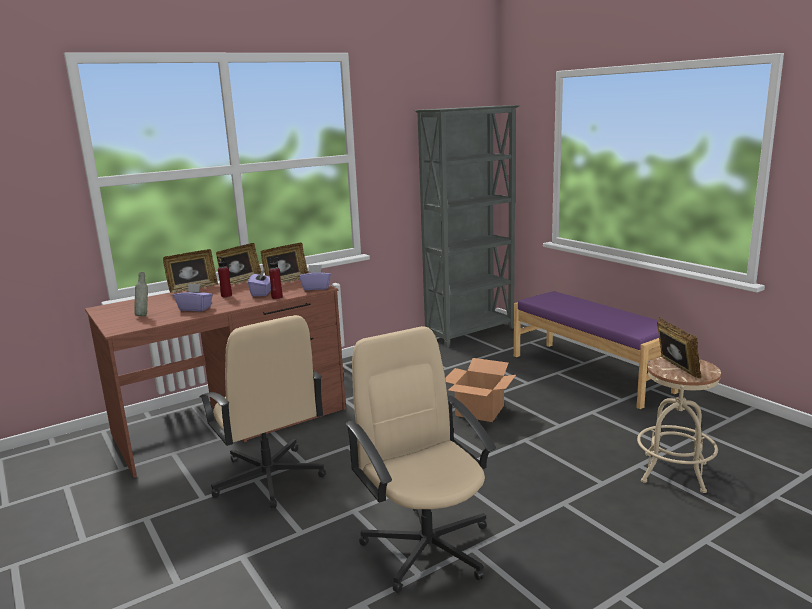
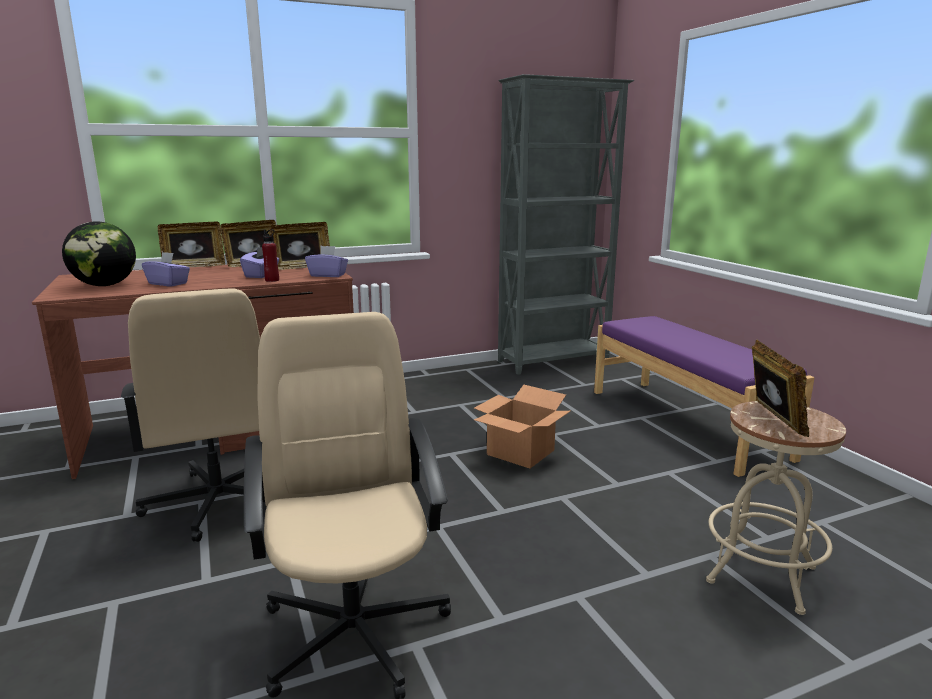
camera: 10 degrees right, 0 degrees up
(144, 315) = (105, 285): grey bottle -> globe
(226, 295) = (219, 275): red bottle -> none

